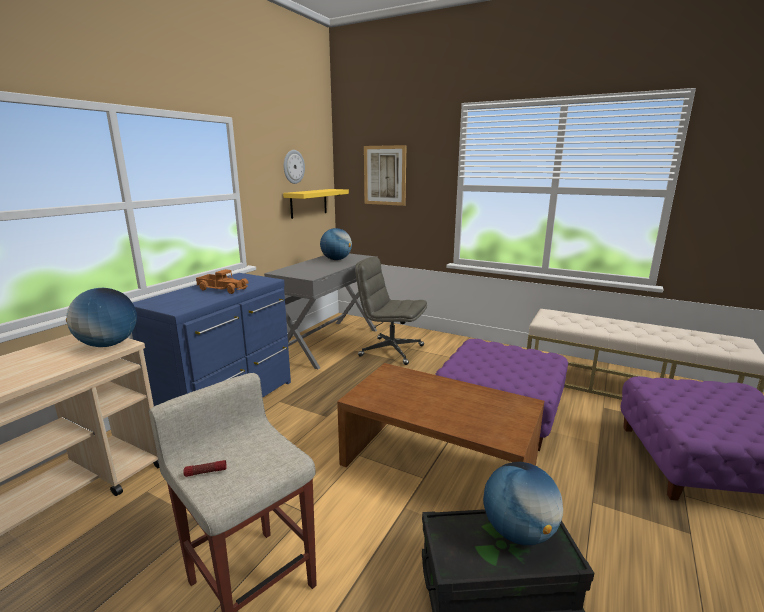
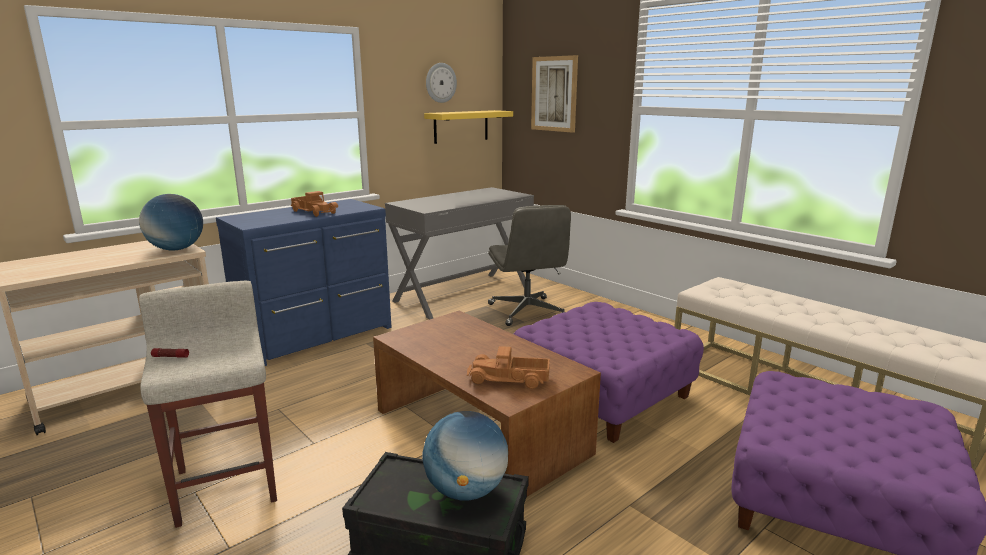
camera: 20 degrees right, 0 degrees up
(336, 259) = (480, 195): globe -> none
(391, 351) = (527, 312): grey office chair -> grey office chair turned 150 degrees counterclockwise
(488, 421) = (509, 379): none -> toy truck

